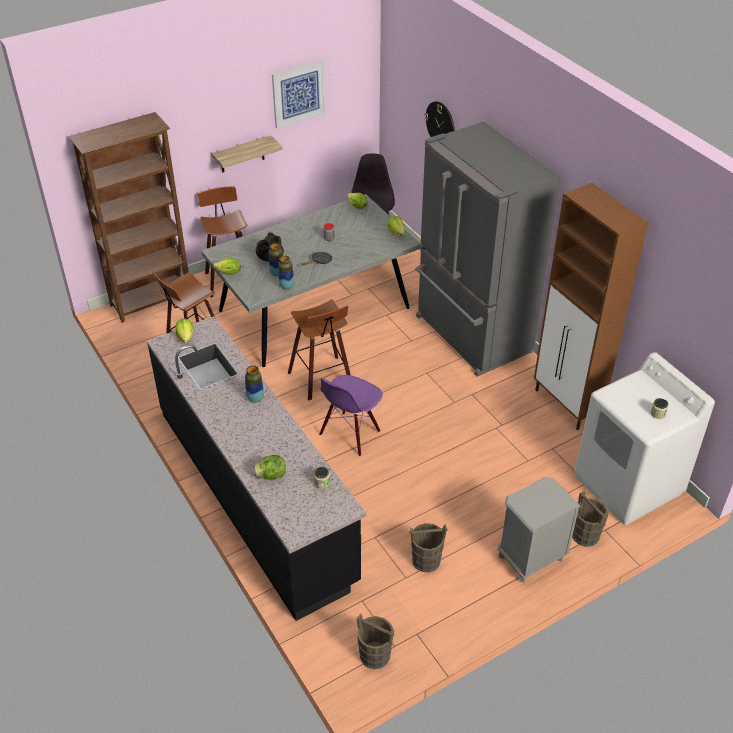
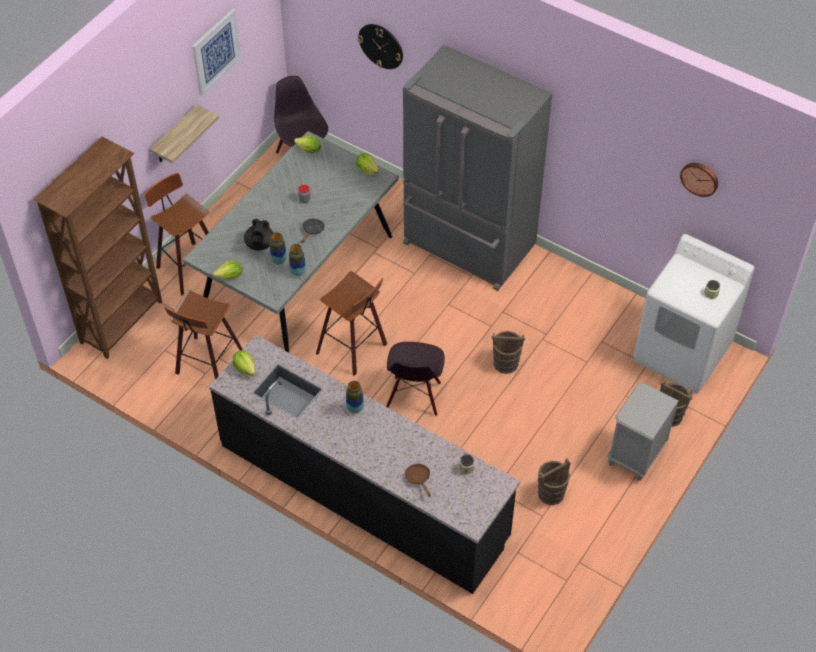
camera: 25 degrees left, 10 degrees up
(271, 475) = (418, 478): lettuce -> brown frying pan
(350, 434) = (414, 396): purple chair -> black chair
(375, 655) = (555, 595): brown bucket -> brown bucket (506, 363)
(567, 405) = (593, 291): brown cabinet -> none
(677, 287) = (700, 178): none -> wall clock

